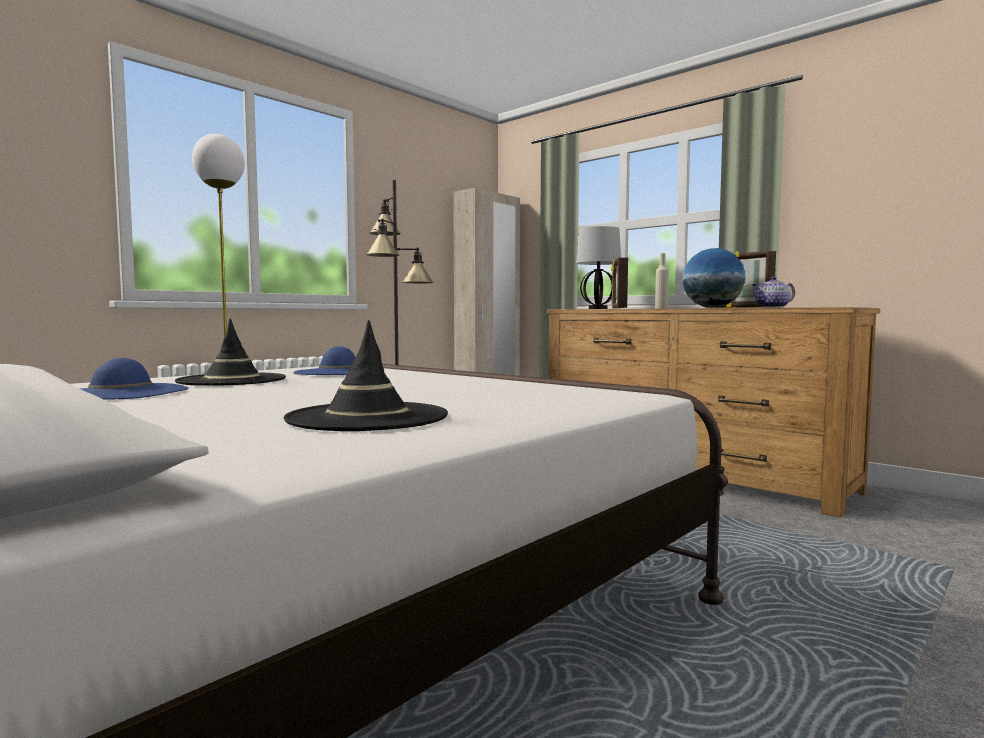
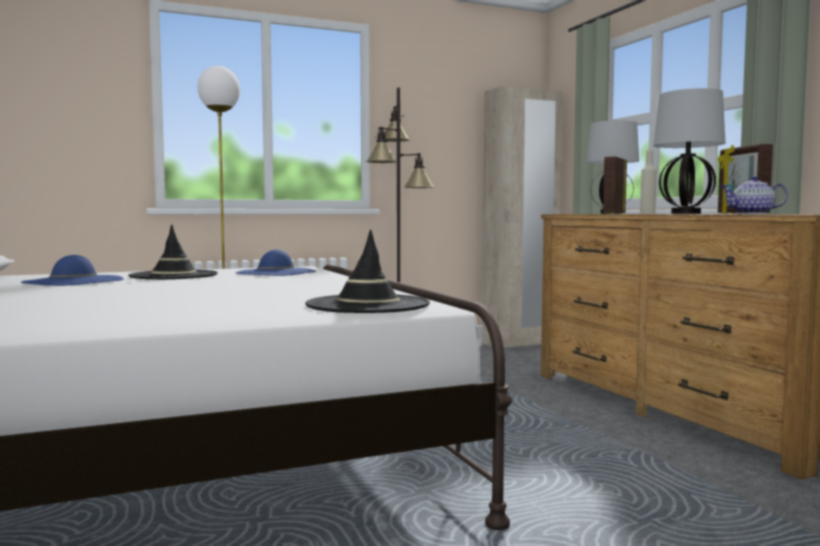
camera: 25 degrees right, 0 degrees up
(367, 418) = (139, 308): black hat -> black hat (367, 305)
(712, 307) = (686, 213): globe -> table lamp

